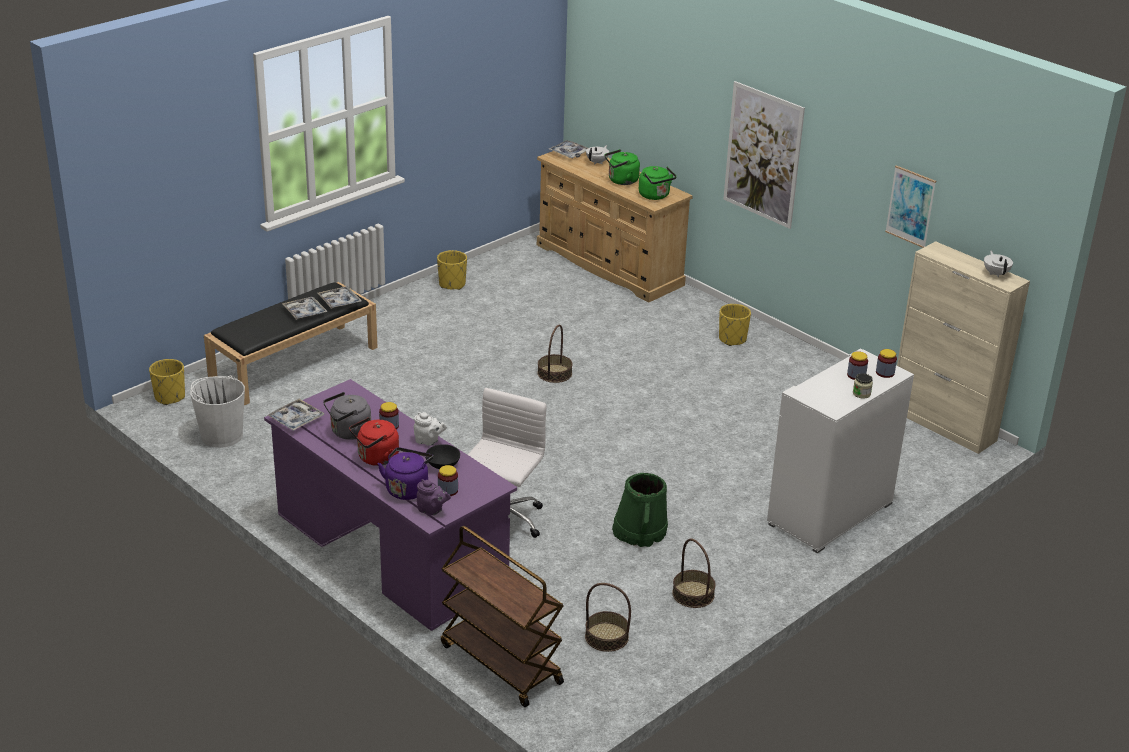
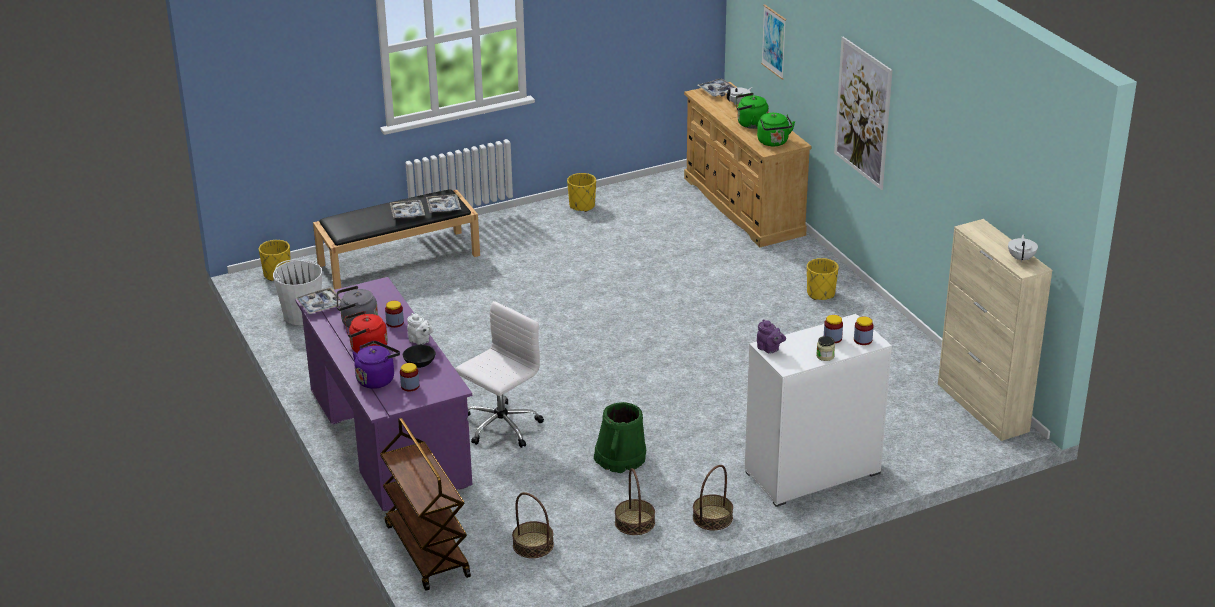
camera: 20 degrees right, 0 degrees up
(432, 510) = (386, 401): purple teapot -> purple teapot (769, 349)
(554, 373) = (628, 302): basket -> basket (712, 518)
(910, 206) = (968, 180): picture -> picture (774, 41)

